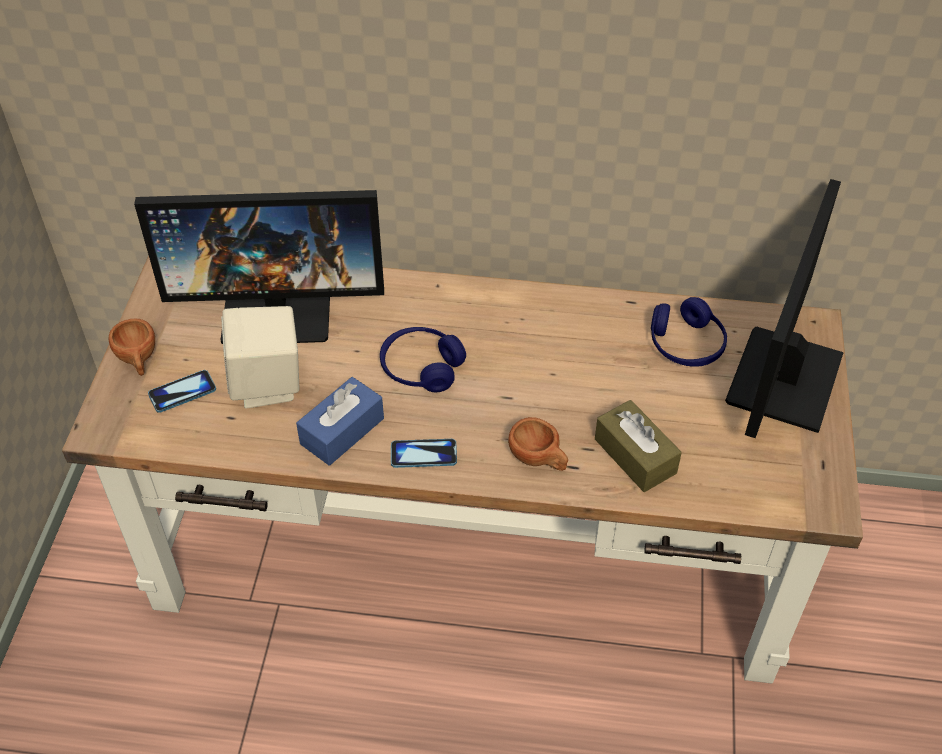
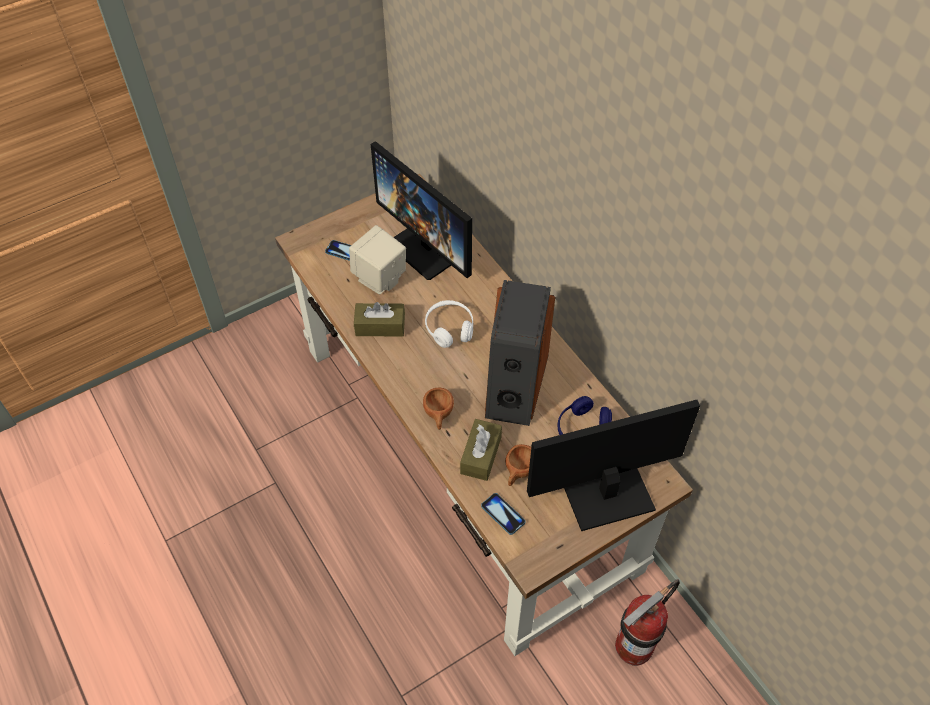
camera: 50 degrees right, 5 degrees up
(138, 360) = (347, 222): brown cup -> brown cup (518, 472)
(342, 431) = (380, 326): blue tissue box -> brown tissue box
(421, 368) = (449, 328): blue headphones -> white headphones
(423, 454) = (397, 367): phone -> phone (503, 514)
(565, 362) = (515, 385): none -> speaker
(844, 561) = (634, 646): none -> fire extinguisher

